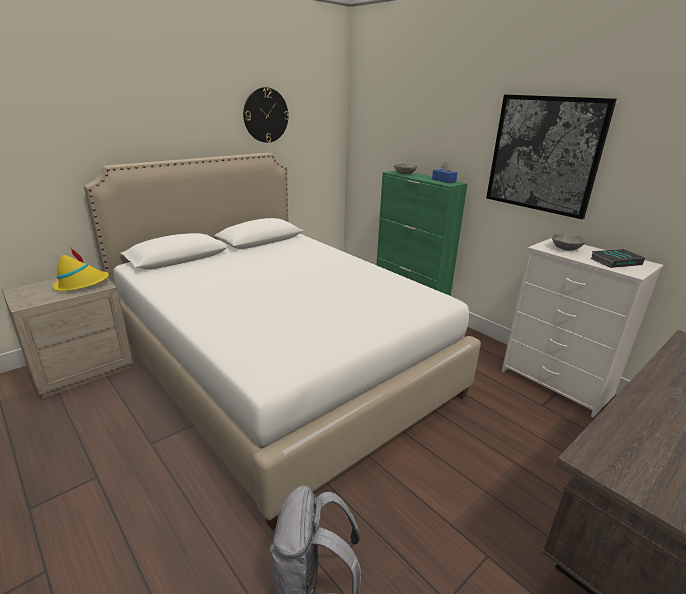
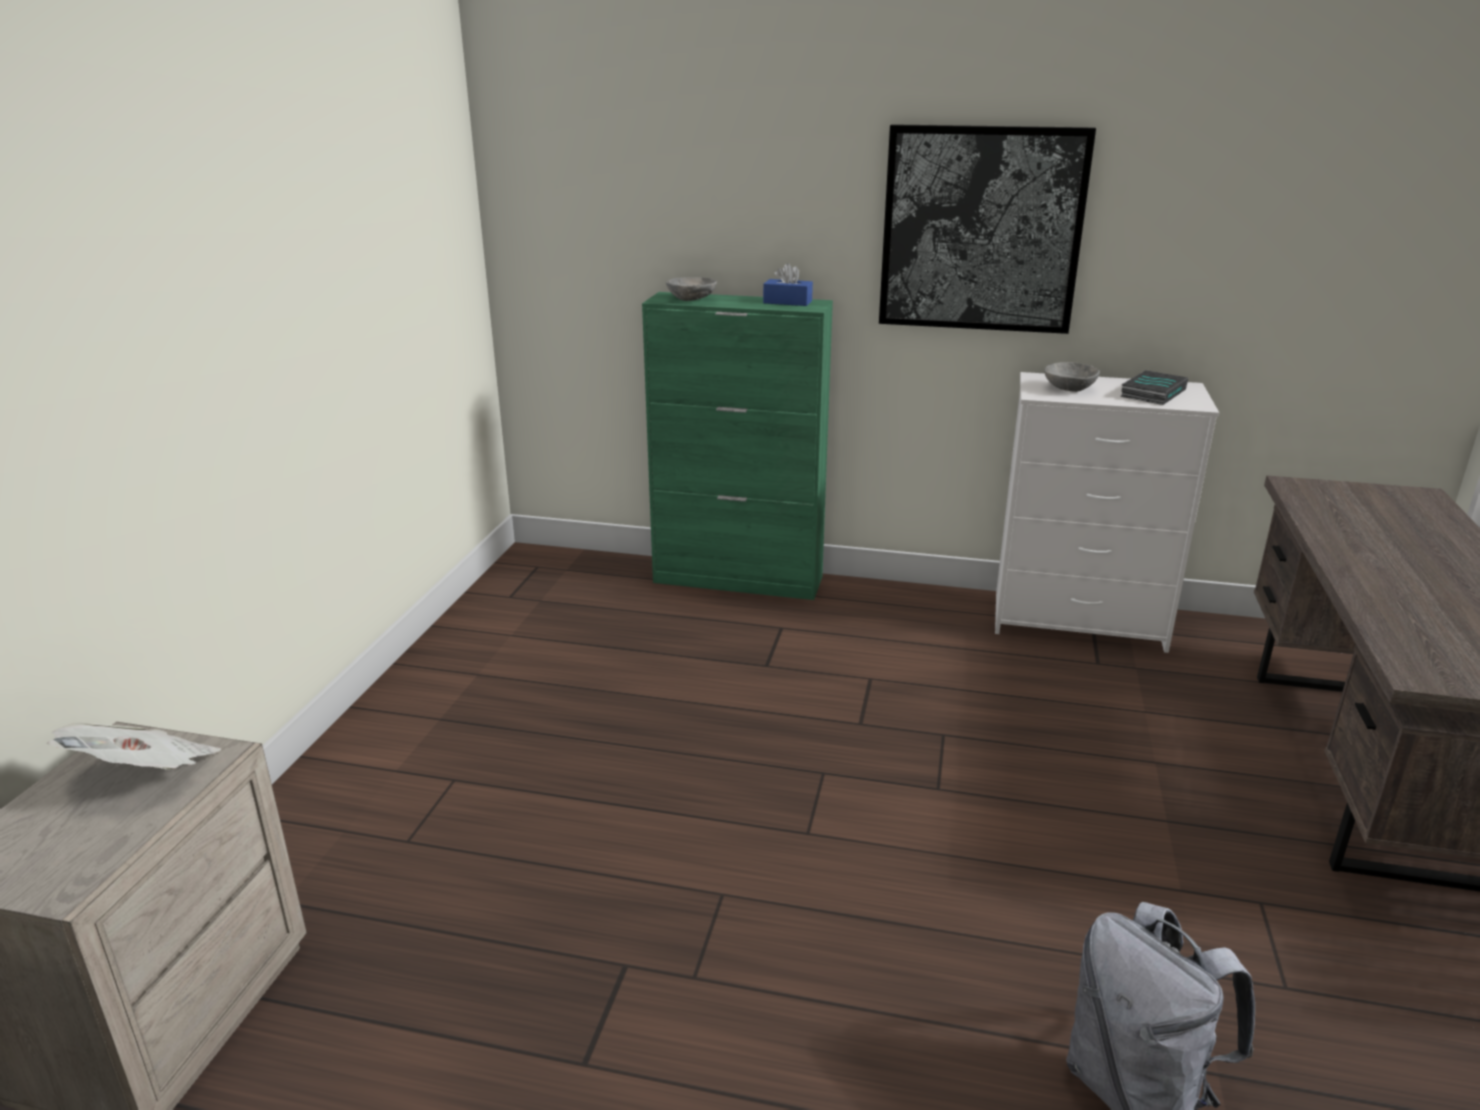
camera: 35 degrees left, 0 degrees up
(82, 284) = (147, 774): yellow hat -> newspaper
(265, 115) = (353, 208): wall clock -> none
(280, 366) = (642, 787): white bed -> none

